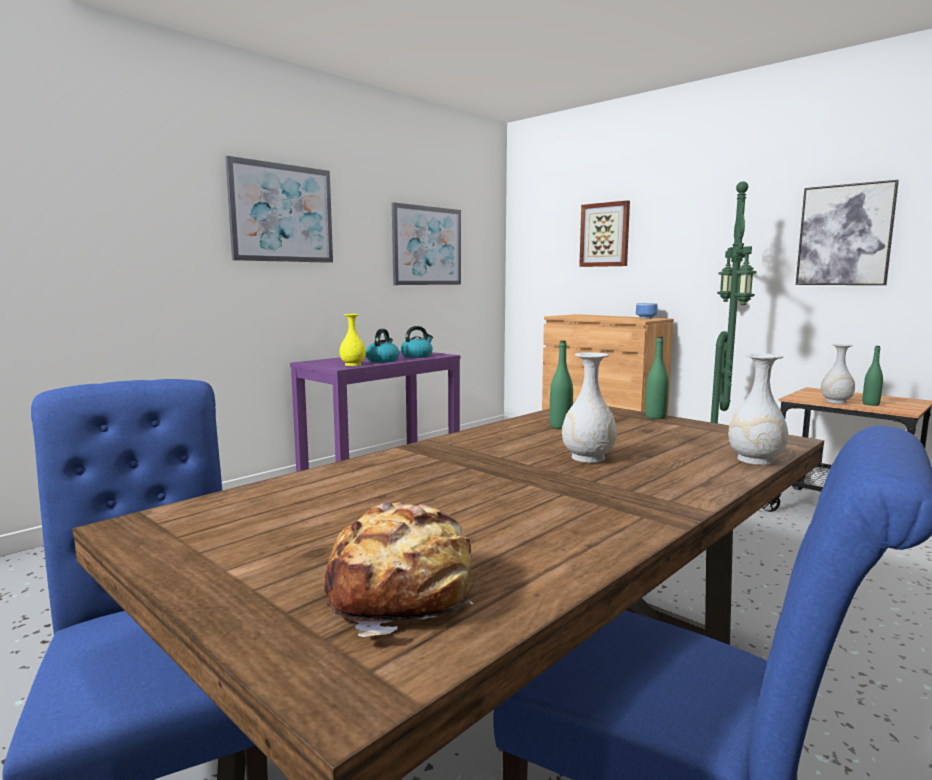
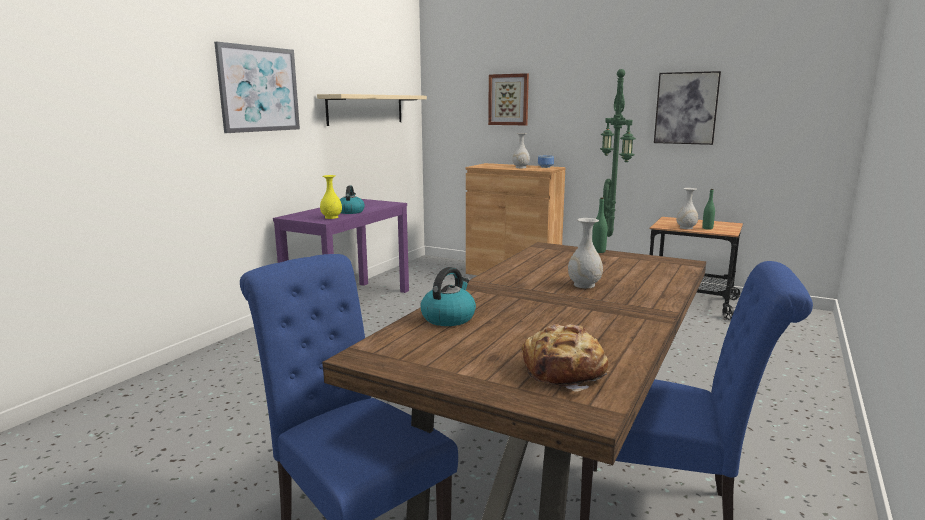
camera: 15 degrees left, 5 degrees up
(417, 356) = (373, 205): kettle -> kettle (448, 318)
(427, 246) = (366, 109): picture -> beige shelf
(560, 426) = (546, 263): green bottle -> none
(754, 460) = (678, 278): white vase -> white vase (520, 167)

